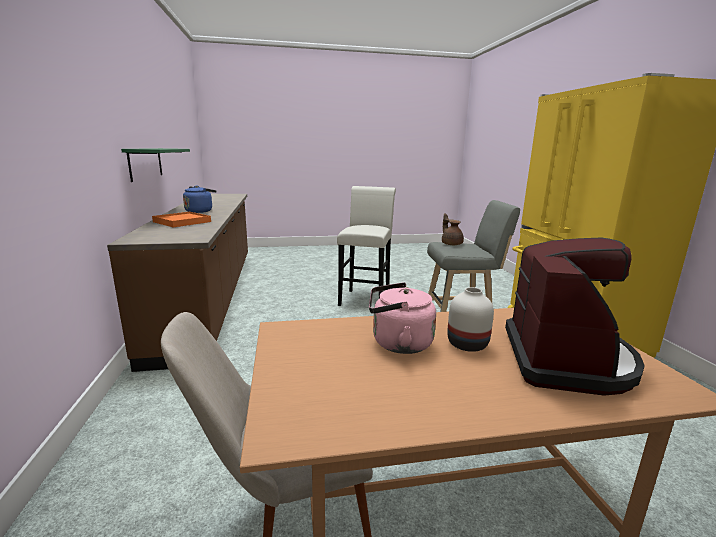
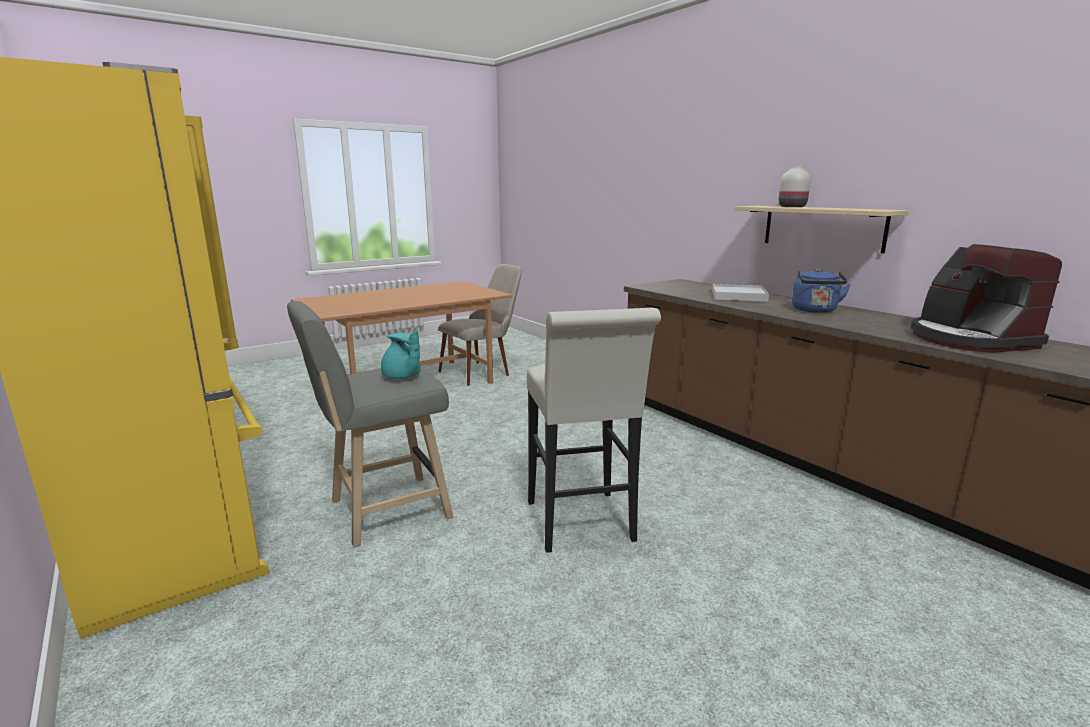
camera: 155 degrees right, 0 degrees up
(145, 163) = (822, 227): green shelf -> beige shelf
(182, 222) = (738, 296): orange tray -> white tray
(398, 343) = (433, 296): pink kettle -> none
(451, 244) = (402, 377): brown teapot -> turquoise teapot
(468, 344) = (397, 299): white vase -> white vase (791, 207)
(566, 360) = (350, 300): coffee machine -> coffee machine (969, 340)

